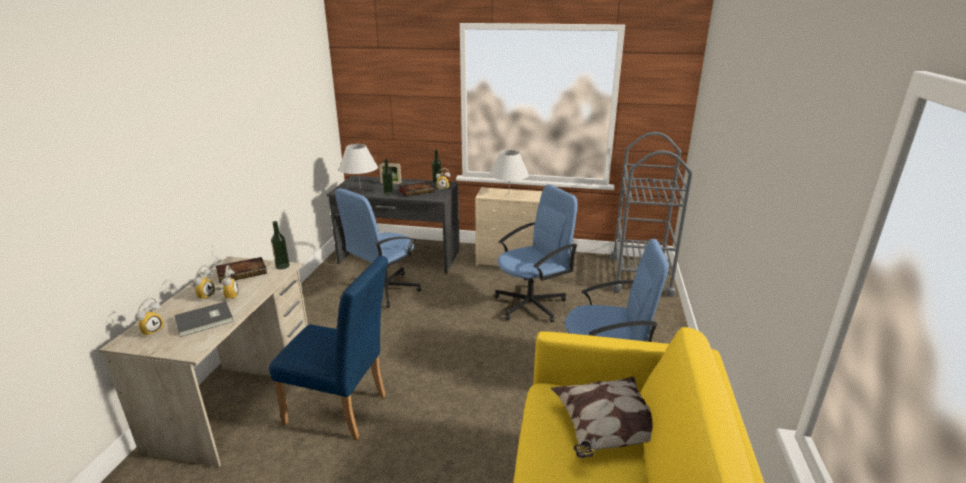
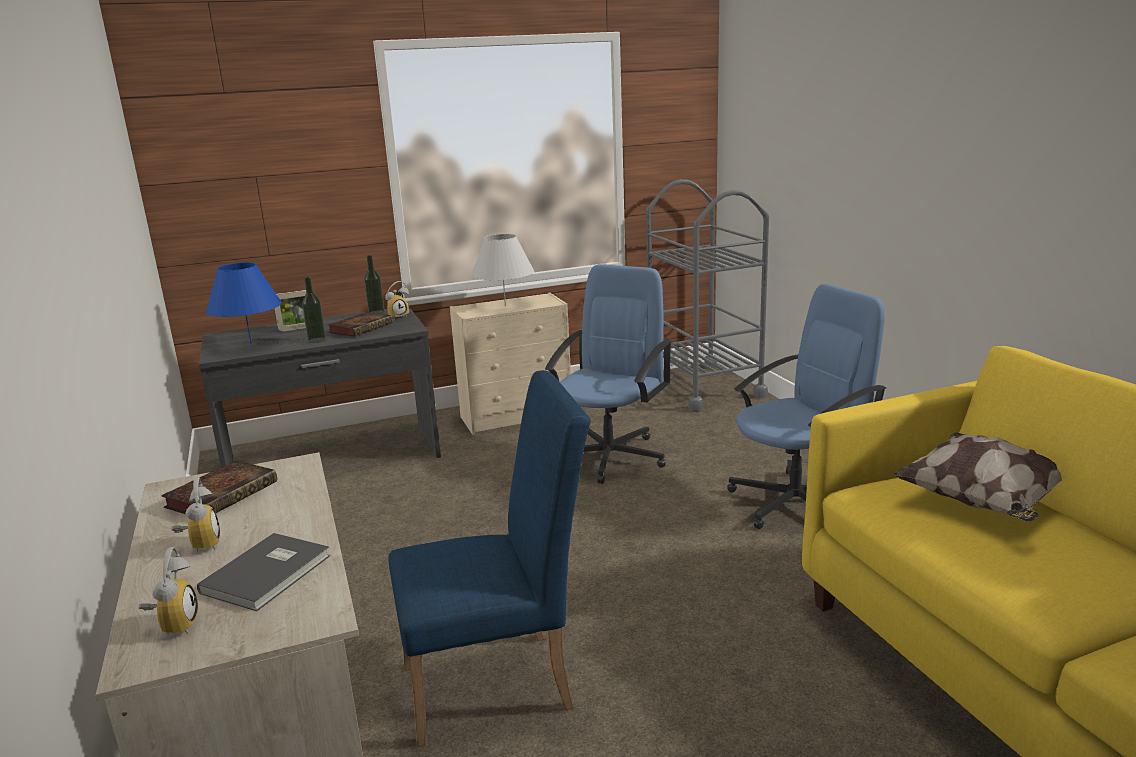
camera: 30 degrees left, 5 degrees down
(229, 296) = (256, 530): alarm clock -> none
(282, 266) = (289, 465): bottle -> none
(360, 188) = (251, 344): white table lamp -> blue table lamp
(384, 290) = (363, 507): blue office chair -> none

